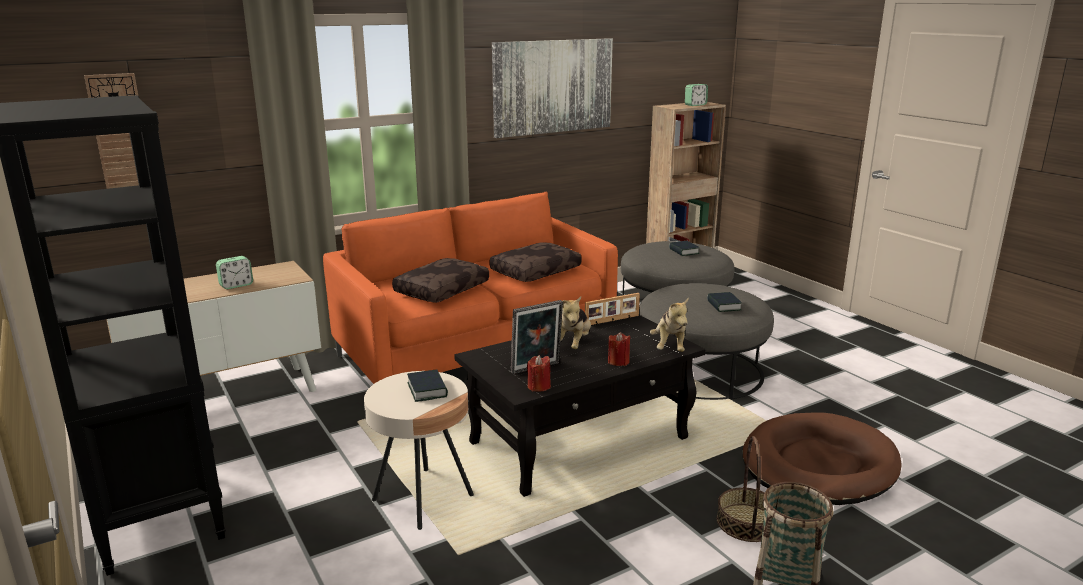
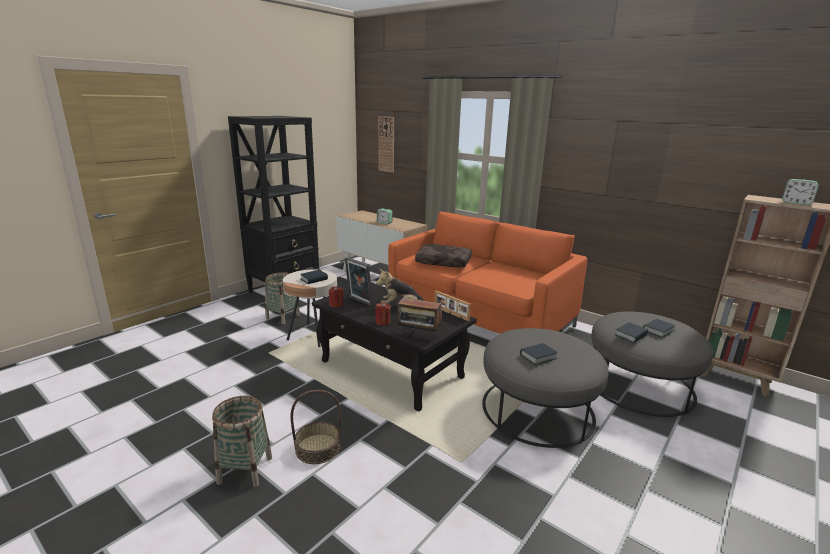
camera: 70 degrees right, 0 degrees up
(310, 529) = (282, 317): none -> basket
(535, 271) = (502, 278): brown pillow -> none
(553, 86) = (630, 157): picture -> none
(669, 347) = (419, 336): plush toy -> radio
(689, 262) = (631, 335): none -> book
(818, 465) = (414, 486): brown dog bed -> none

